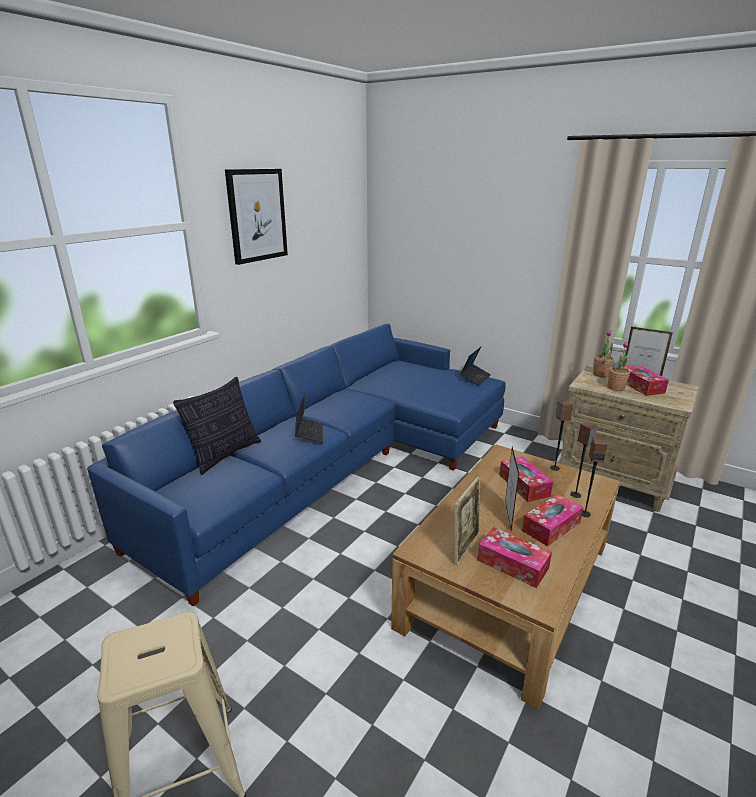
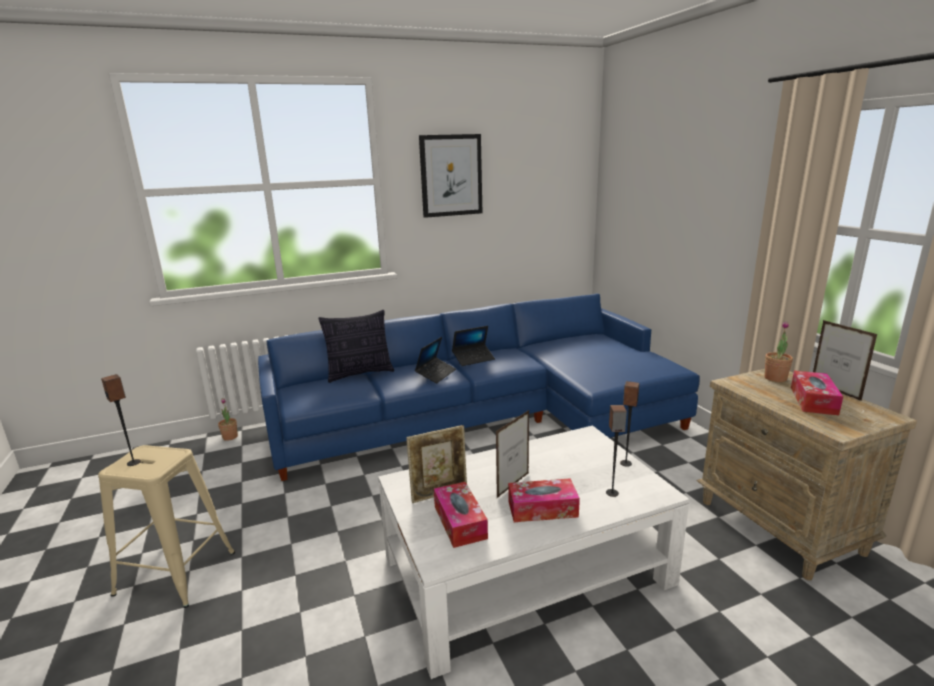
camera: 35 degrees right, 5 degrees down
(475, 378) = (659, 363): laptop -> laptop (473, 359)
(508, 584) = (526, 569): brown coffee table -> white coffee table
(524, 485) = (568, 467): tissue box -> none
(584, 513) = (596, 512): speaker -> speaker (134, 462)
(615, 388) = (771, 395): potted plant -> potted plant (230, 437)

